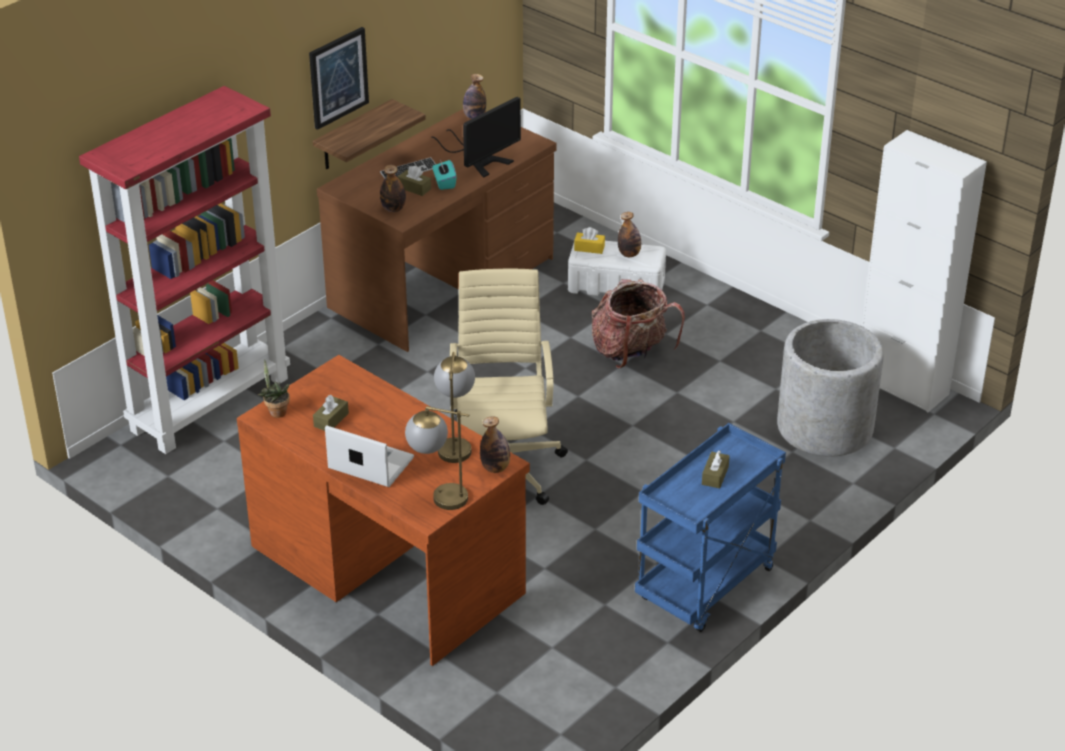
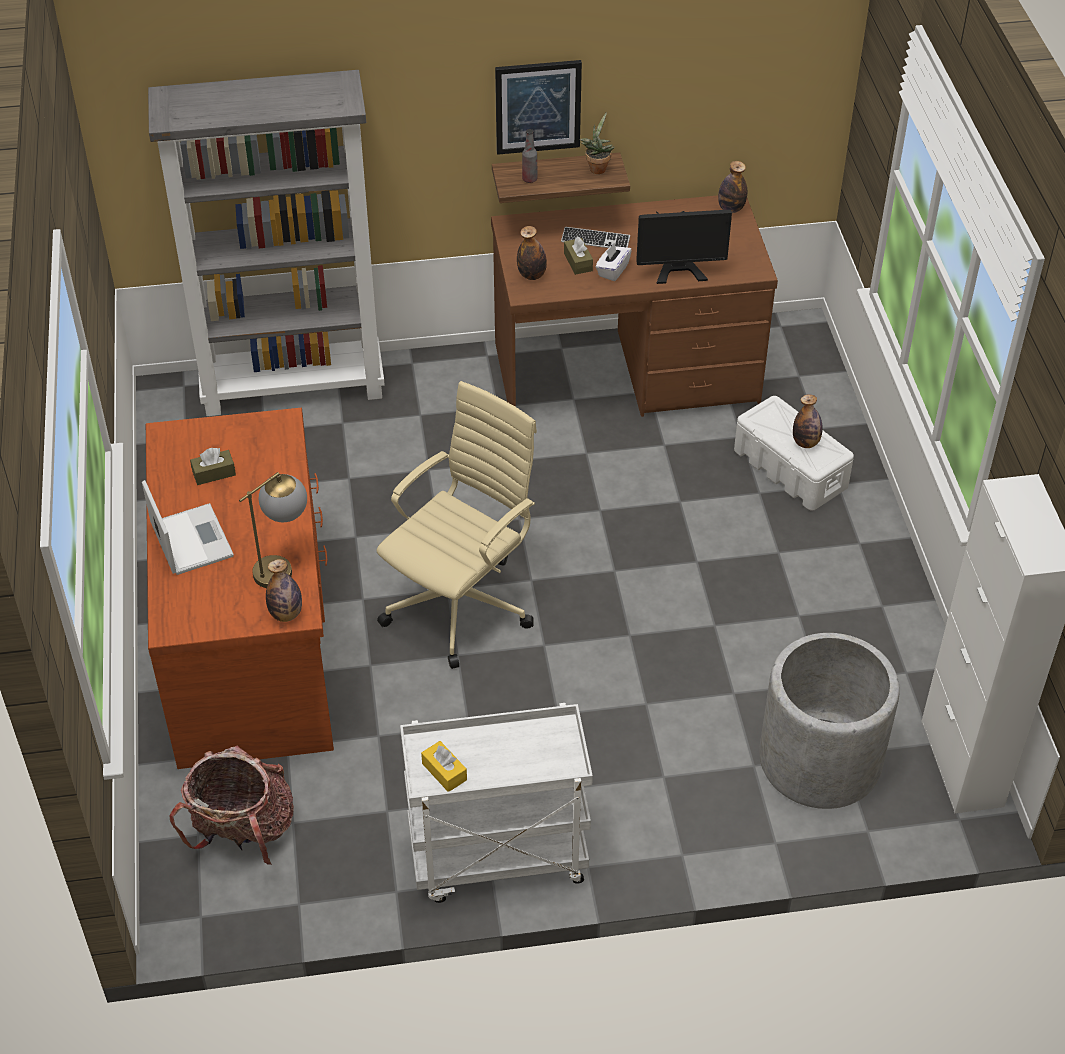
camera: 40 degrees right, 10 degrees up
(210, 403) = (294, 386): red bookcase -> grey bookcase
(276, 412) = (181, 436): potted plant -> potted plant (597, 168)
(352, 138) = (529, 179): none -> bottle
(438, 496) = (204, 612): table lamp -> none
(444, 183) = (612, 270): turquoise tissue box -> white tissue box
(589, 248) = (773, 414): yellow tissue box -> yellow tissue box (444, 772)
(631, 352) = (720, 553): backpack -> backpack (242, 831)
(705, 587) = (497, 858): blue cart -> white cart
(715, 475) = (503, 754): brown tissue box -> none

